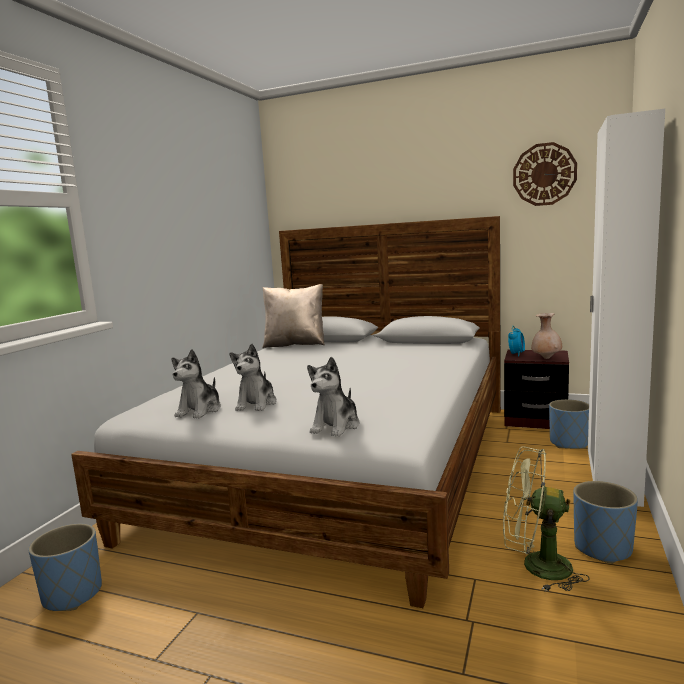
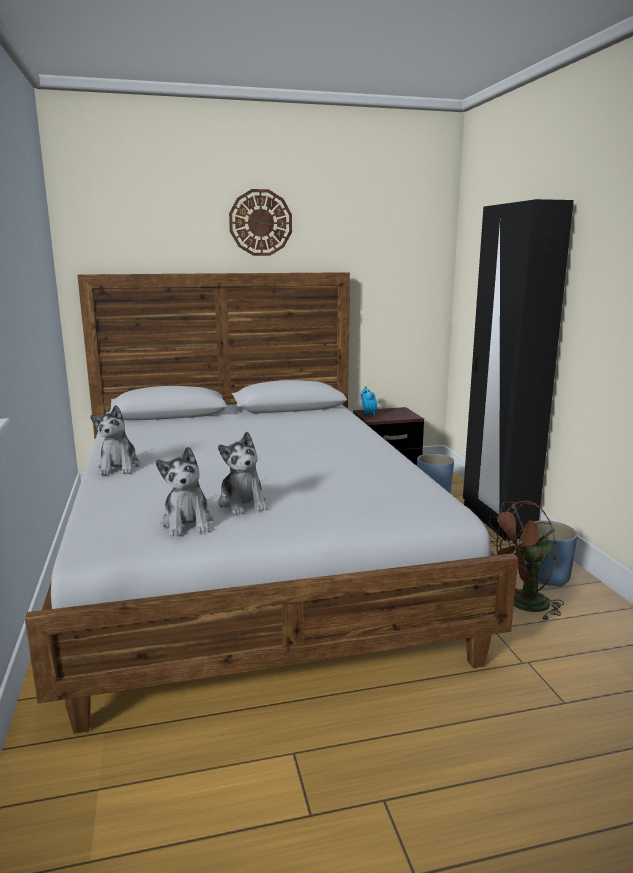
camera: 35 degrees left, 5 degrees up
(72, 594) = (109, 801): blue planter -> none
(295, 344) = (140, 424): beige pillow -> none
(336, 426) = (376, 512): plush toy -> plush toy (119, 467)
(536, 567) = (521, 604): green fan -> brown fan
(544, 174) = (387, 232): wall clock -> wall clock (260, 223)
(546, 358) = (401, 416): beige vase -> none
(612, 481) = (497, 521): white wardrobe -> black wardrobe

